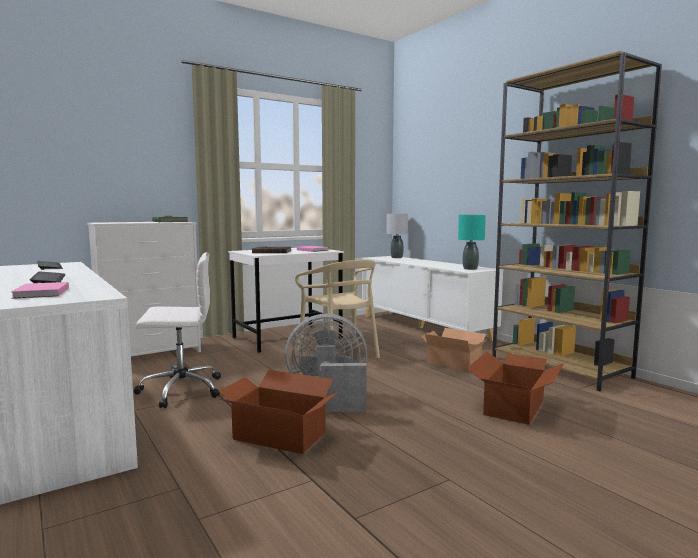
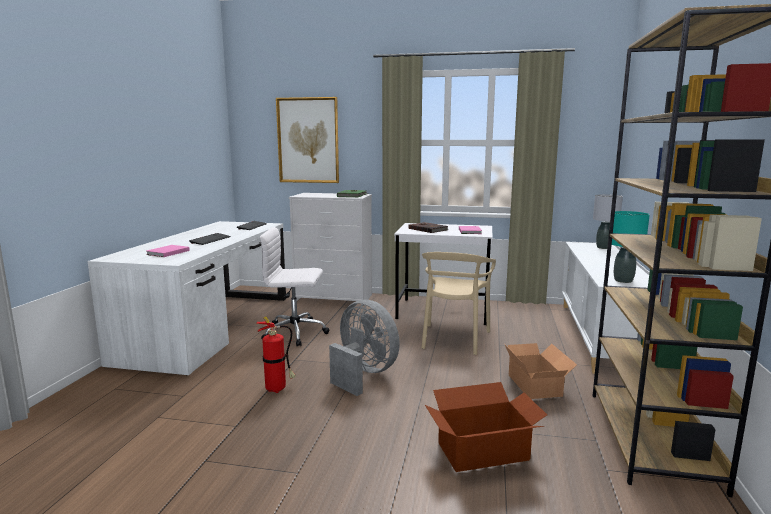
camera: 45 degrees right, 5 degrees up
(89, 154) = (308, 140): none -> picture
(180, 390) = (296, 333): white office chair -> white office chair turned 150 degrees clockwise
(279, 436) = (278, 389): cardboard box -> fire extinguisher

